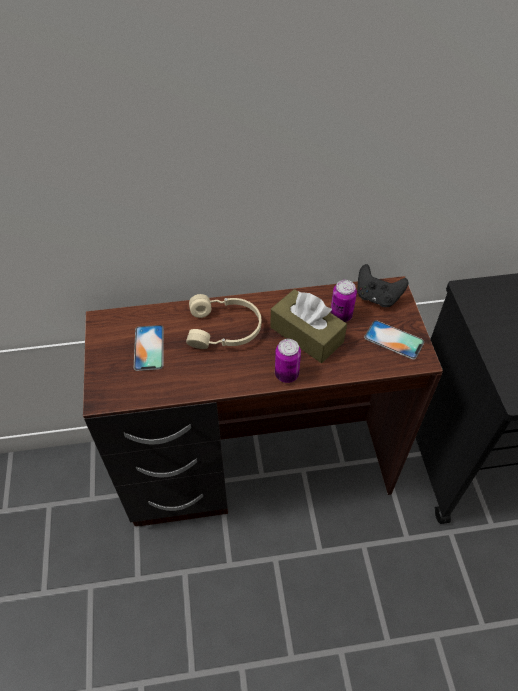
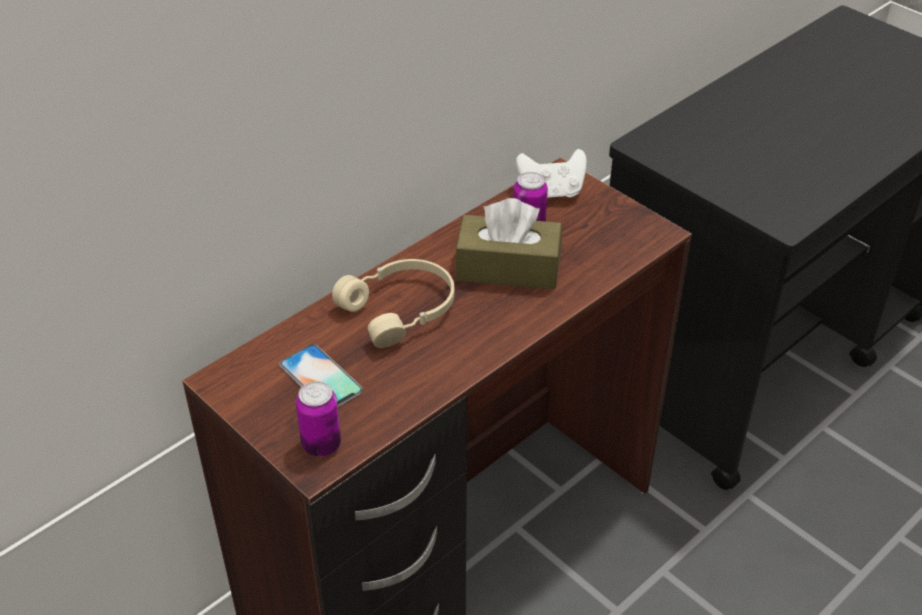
camera: 35 degrees left, 10 degrees down
(286, 374) = (526, 320): can -> can (321, 445)
(377, 297) = (551, 192): black game controller -> white game controller
(394, 340) = (612, 227): phone -> none

